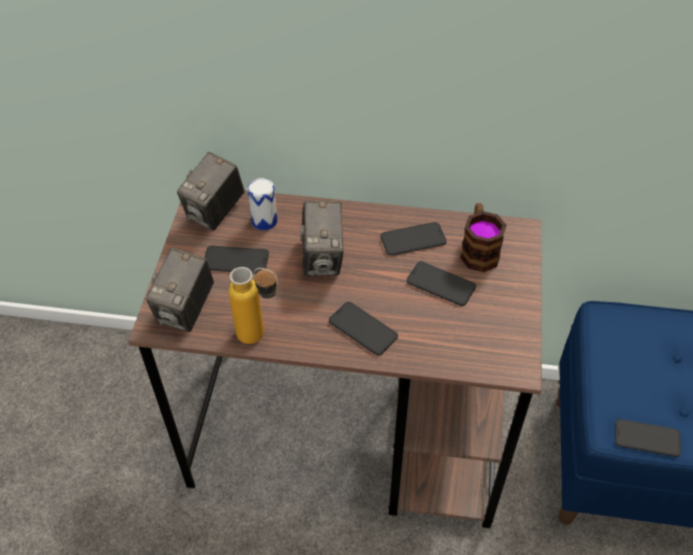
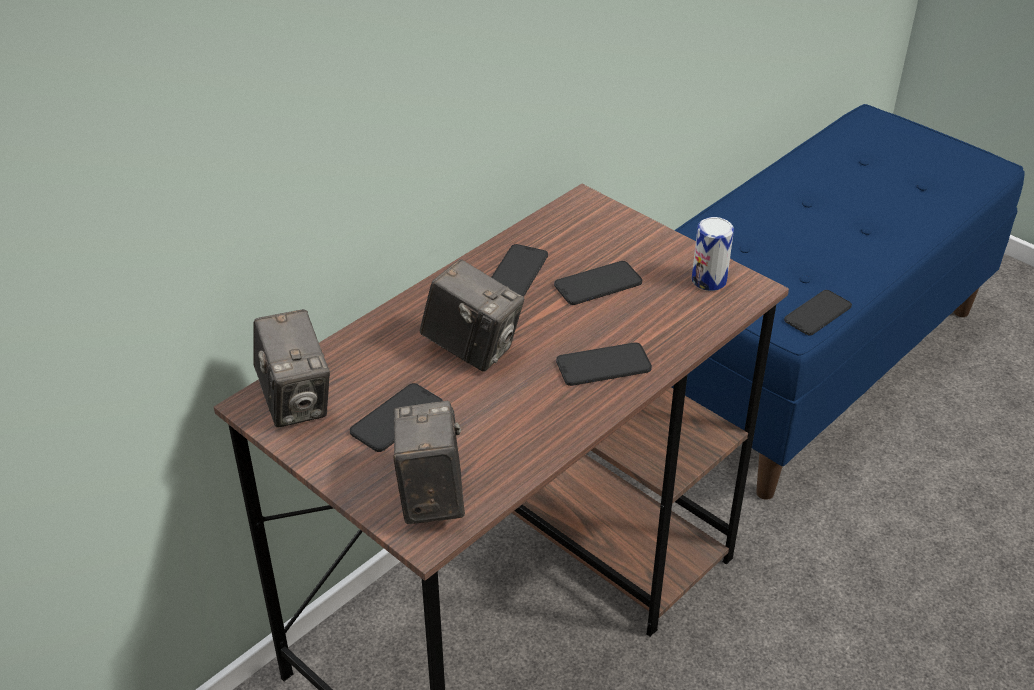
camera: 55 degrees left, 10 degrees down
(186, 310) = (430, 496): camera -> camera turned 150 degrees counterclockwise
(261, 337) = (538, 449): bottle -> none
(264, 221) = (360, 367): can -> can (709, 280)
(478, 249) = (578, 238): mug -> none

